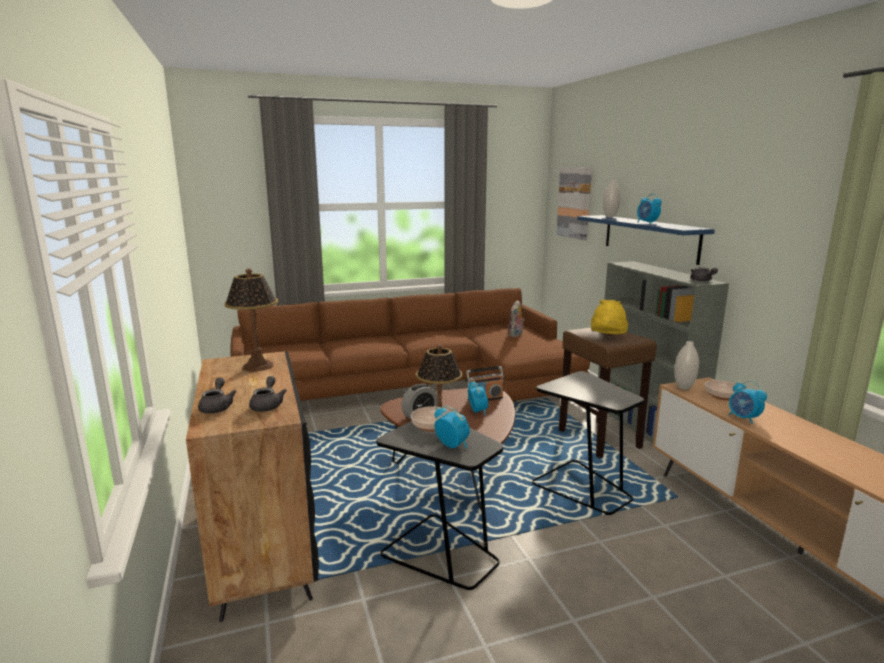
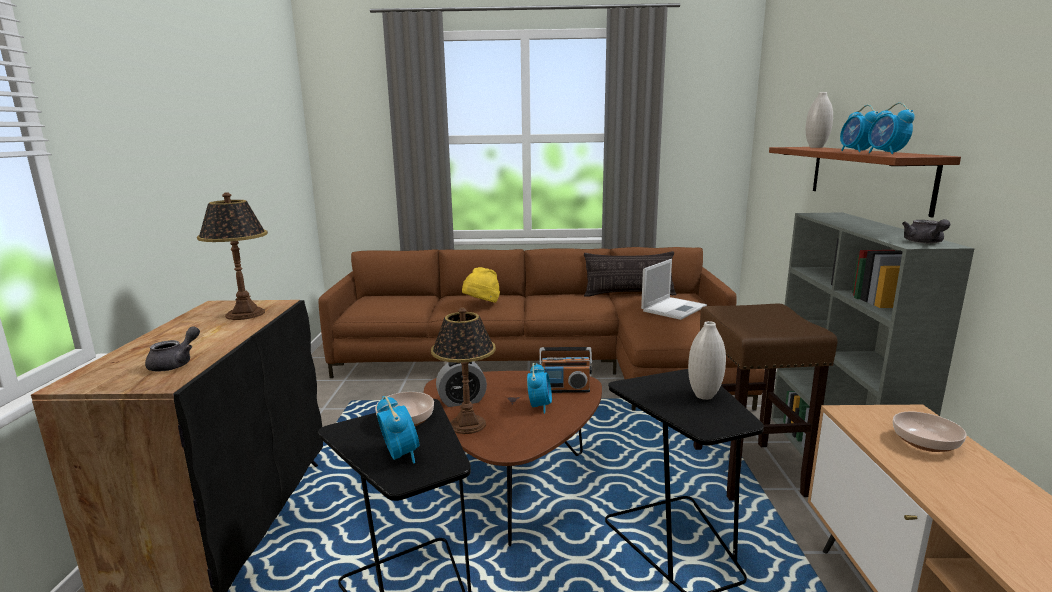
camera: 20 degrees right, 0 degrees up
(217, 407) = (126, 358): grey teapot -> none
(473, 327) = (629, 294): none -> pillow
(516, 335) = (674, 308): plush toy -> laptop
(575, 202) = (782, 132): picture -> none
(607, 337) = (759, 321): yellow hat -> yellow hat (481, 304)
(649, 237) = (867, 176): blue shelf -> brown shelf
(683, 388) = (860, 417): white vase -> white vase (704, 396)
(743, 418) = (941, 492): alarm clock -> alarm clock (886, 153)

